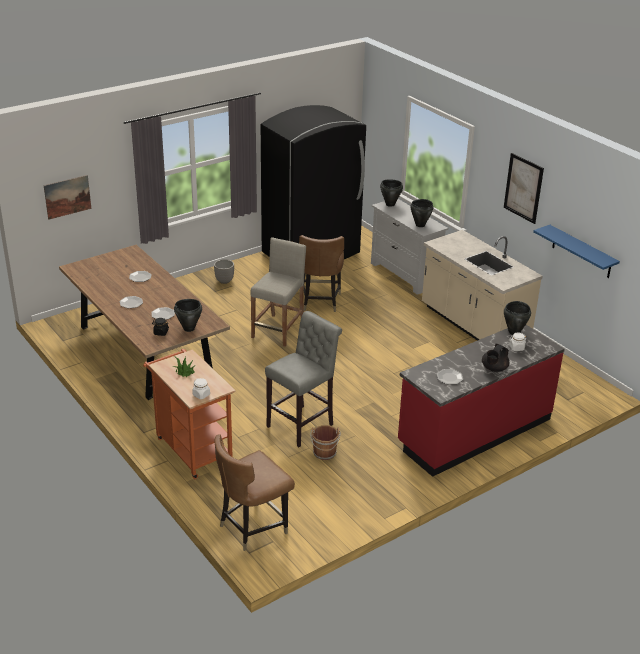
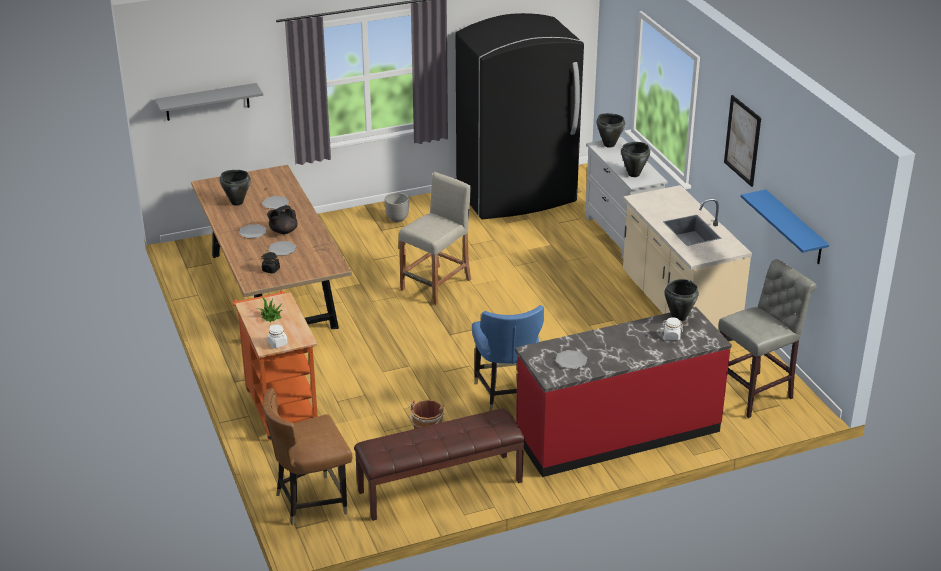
camera: 15 degrees right, 0 degrees up
(67, 197) = (207, 102): picture -> grey shelf
(188, 328) = (304, 269): black cooking pot -> black cooking pot (237, 202)
(303, 424) = (417, 397): grey stool -> grey stool (756, 393)
(320, 302) = (500, 256): brown chair -> none
(355, 497) = (440, 487): none -> brown bench
(373, 412) = (506, 394): none -> blue chair
(494, 369) = (630, 357): black teapot -> black teapot (283, 231)

